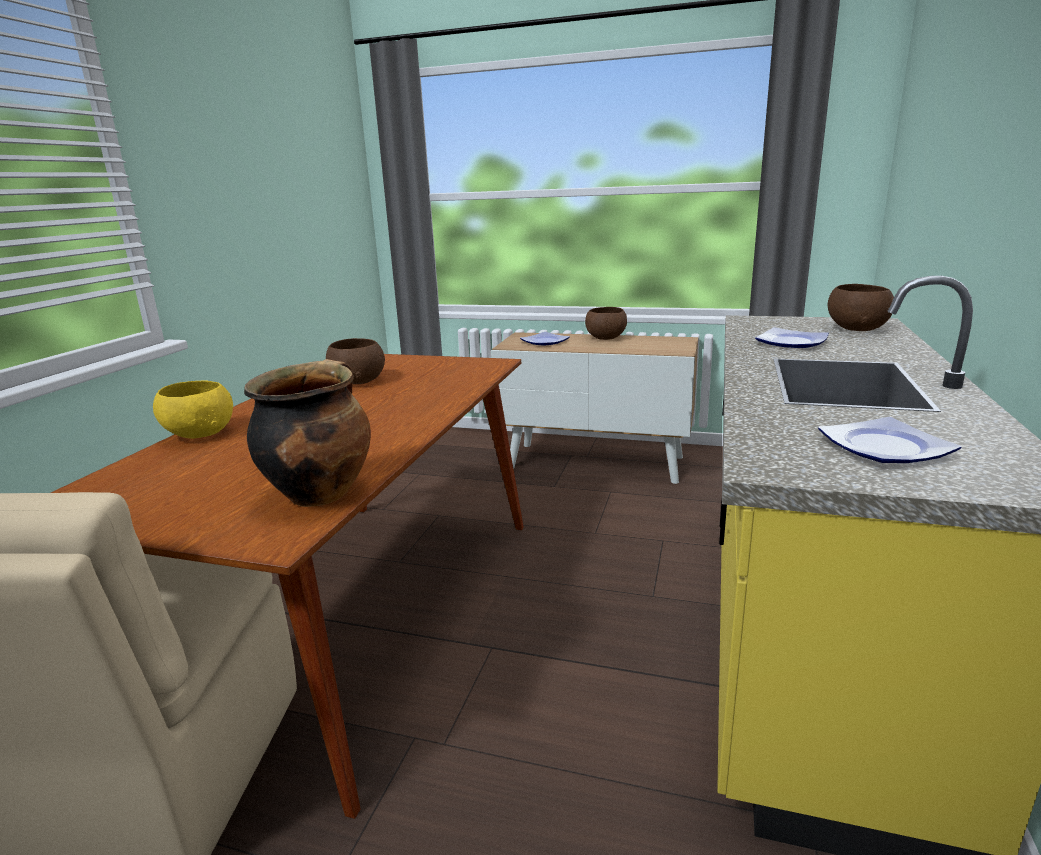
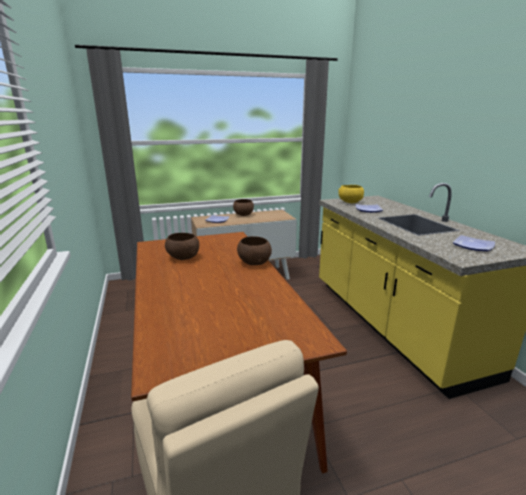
camera: 35 degrees left, 0 degrees up
(199, 434) = (153, 307): yellow bowl -> yellow bowl (350, 202)
(320, 492) = (289, 316): cooking pot -> none
(856, 329) = (376, 201): brown bowl -> brown bowl (254, 262)

